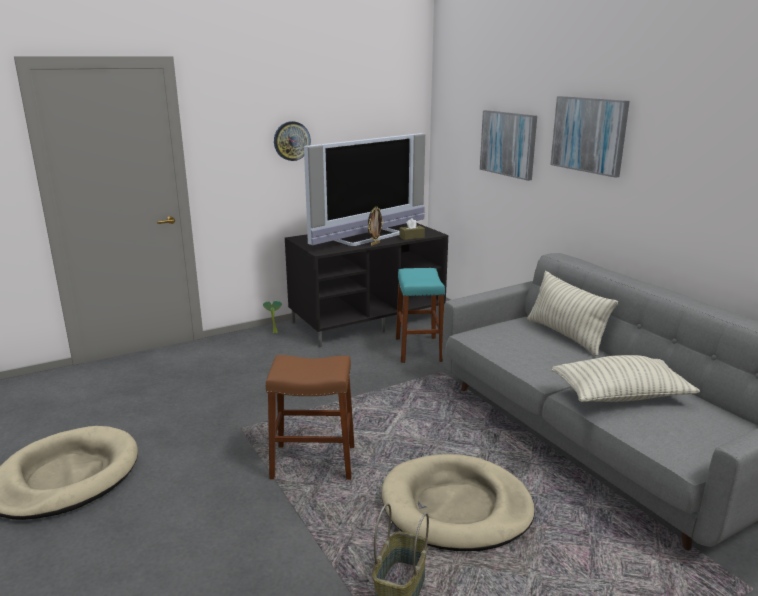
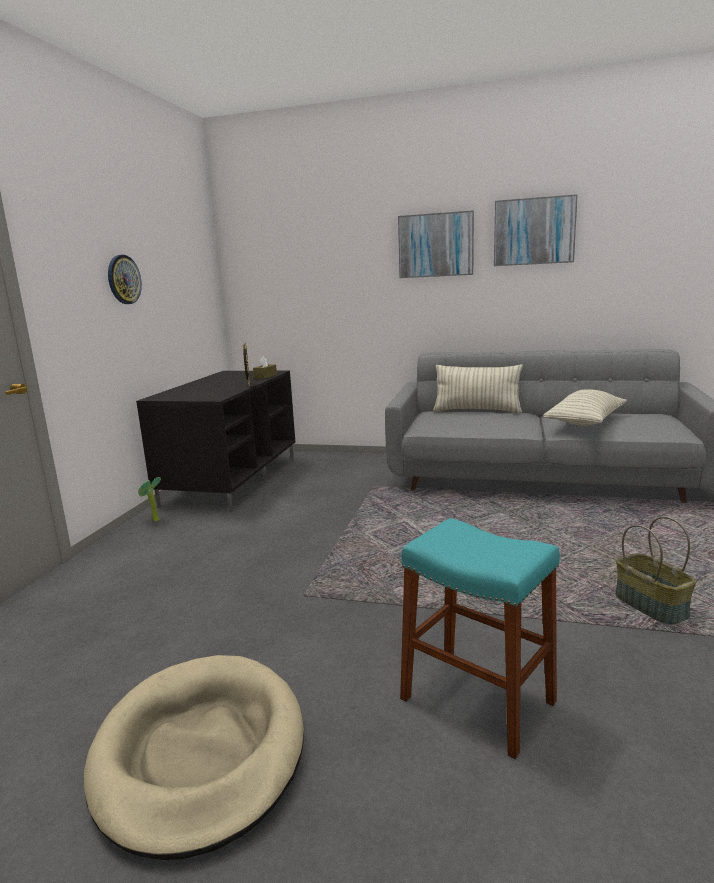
camera: 45 degrees left, 5 degrees down
(313, 462) = (421, 580): brown stool -> none
(369, 237) = (227, 383): television -> none
(418, 349) = (322, 481): turquoise stool -> turquoise stool (477, 700)
(456, 507) = (564, 548): beige dog bed -> none
(508, 144) = (339, 269): picture -> picture (534, 231)

